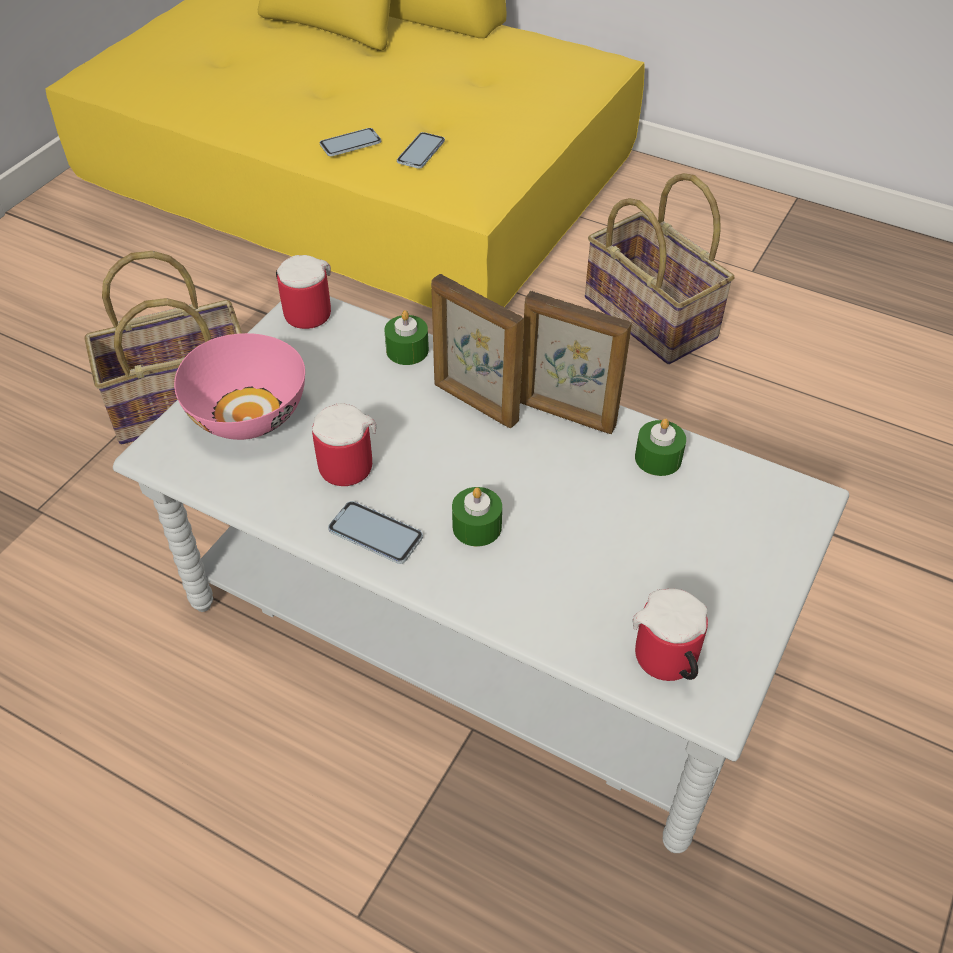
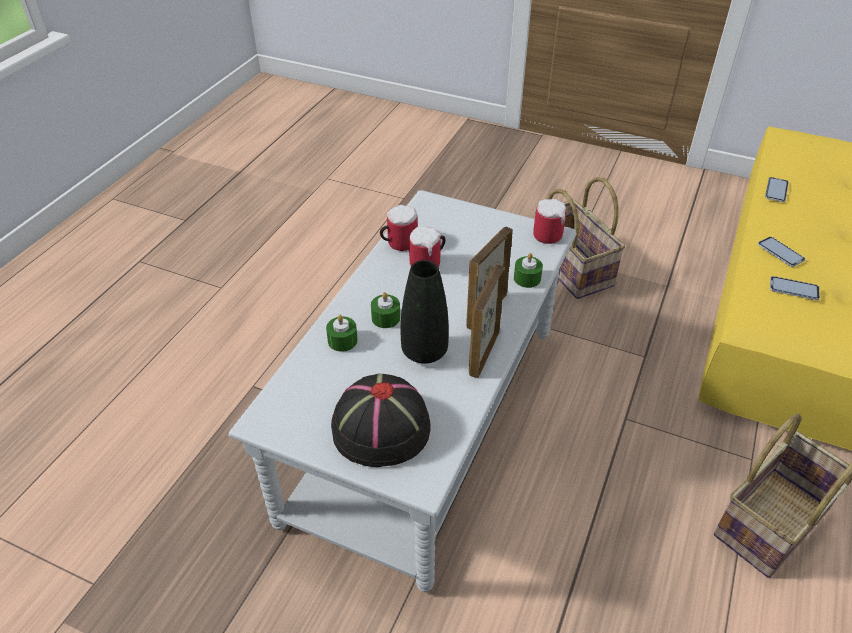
camera: 85 degrees right, 5 degrees down
(250, 414) = (459, 226): pink bowl -> none
(375, 534) = (378, 280): phone -> phone (776, 190)
(559, 482) = (424, 352): none -> black vase
(658, 458) = (451, 400): green candle -> green candle (342, 340)
(667, 664) = (288, 401): mug -> mug (398, 243)
(715, 542) = (380, 428): none -> black hat

